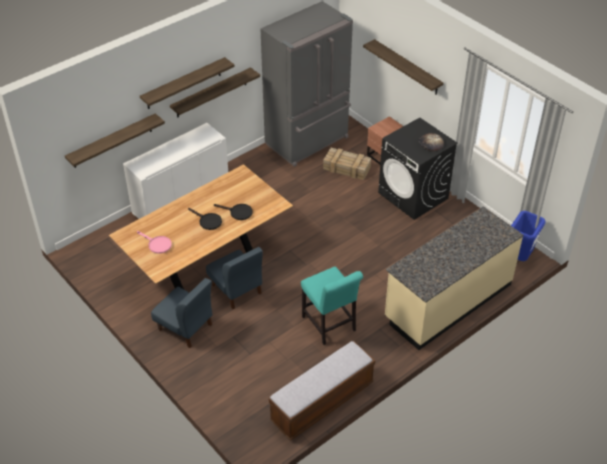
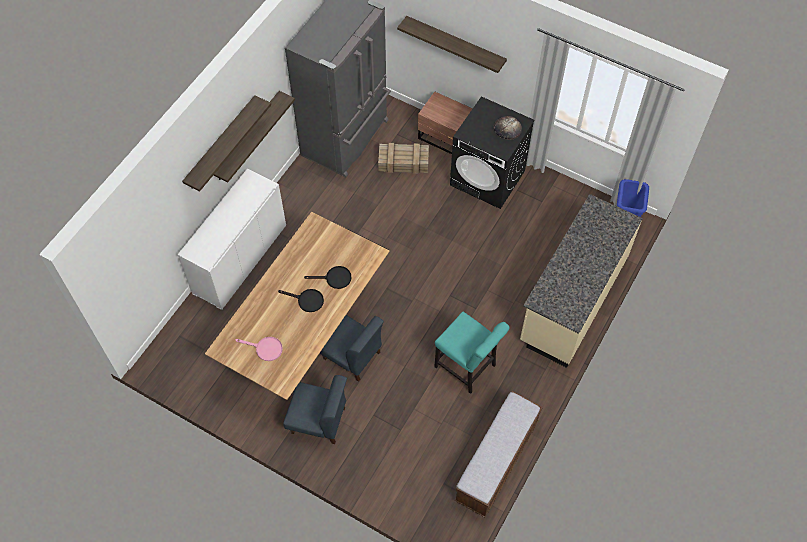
camera: 20 degrees left, 15 degrees up
(112, 141) = (163, 239): shelf -> none

